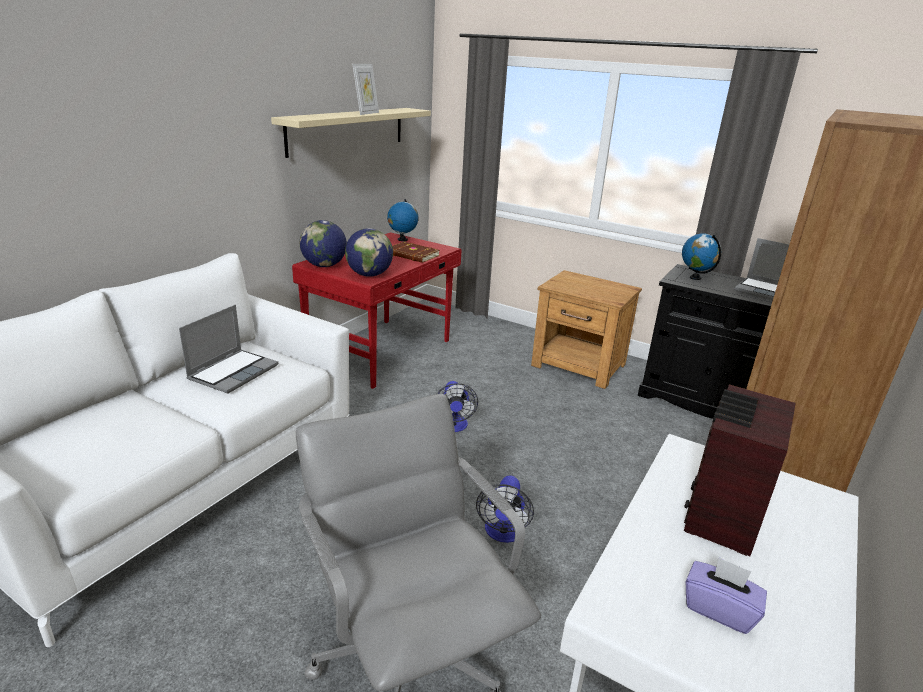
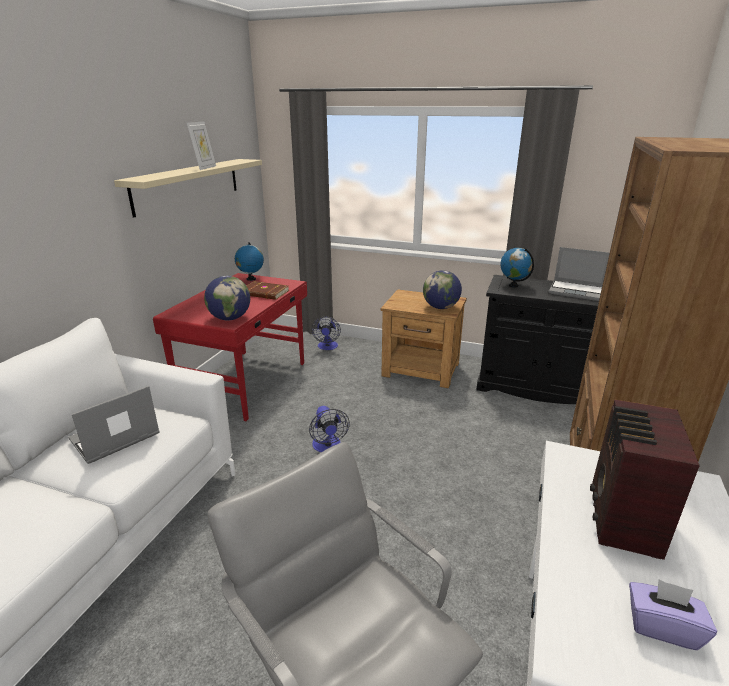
camera: 10 degrees left, 0 degrees up
(233, 372) = (114, 438): laptop -> laptop turned 150 degrees counterclockwise
(324, 266) = (184, 314): globe -> globe (440, 307)
(503, 533) = (399, 546): fan -> fan (327, 347)

